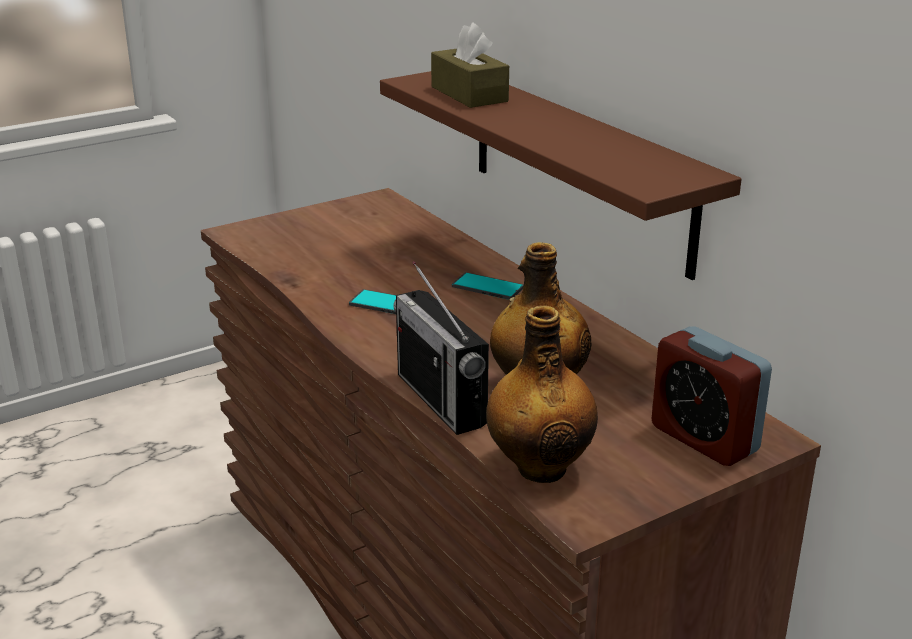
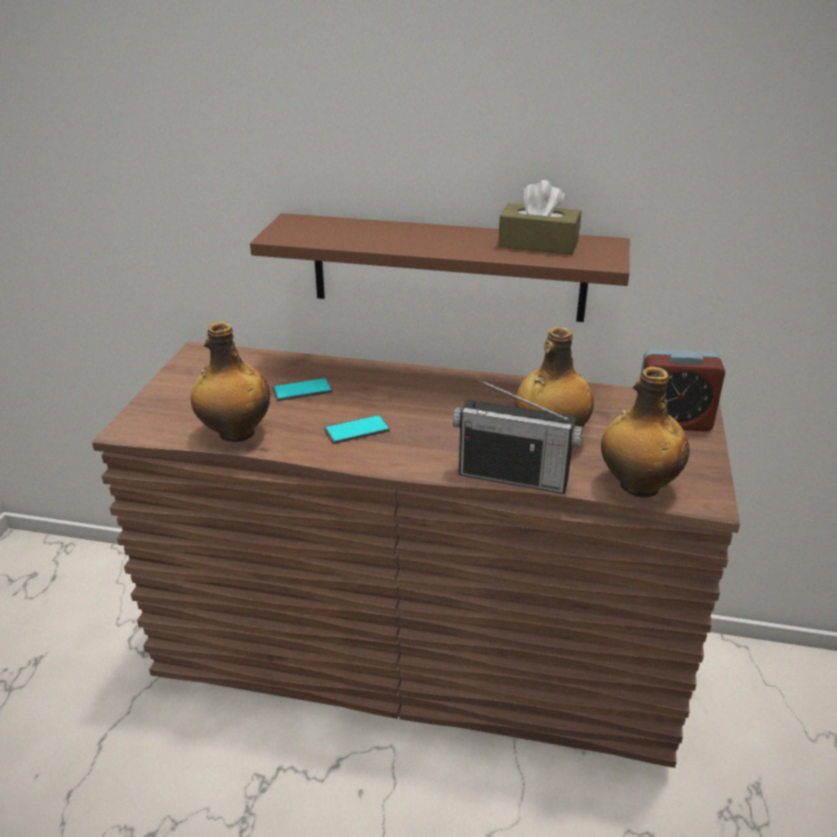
camera: 45 degrees left, 5 degrees up
(296, 265) = (235, 433): none -> bottle
(469, 94) = (346, 233): brown tissue box -> brown tissue box (538, 244)
(487, 287) = (398, 386): phone -> phone (302, 390)

